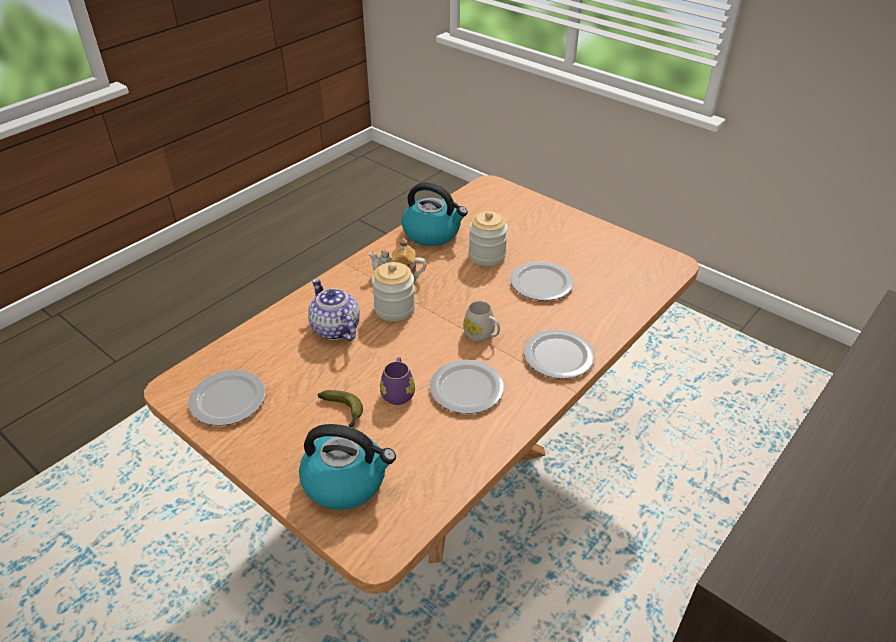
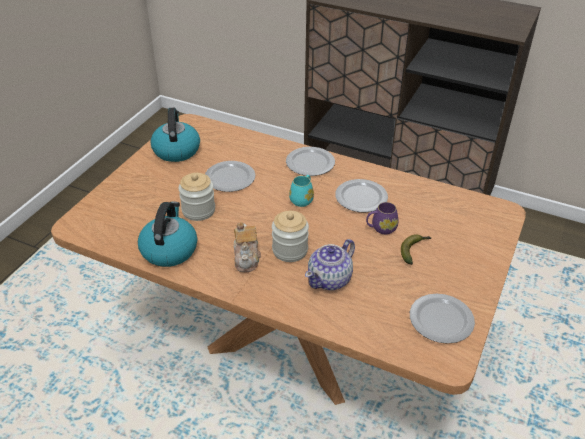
camera: 105 degrees left, 0 degrees up
(346, 481) = (469, 234): kettle -> kettle (176, 150)
(482, 335) = (302, 199): white mug -> turquoise mug

